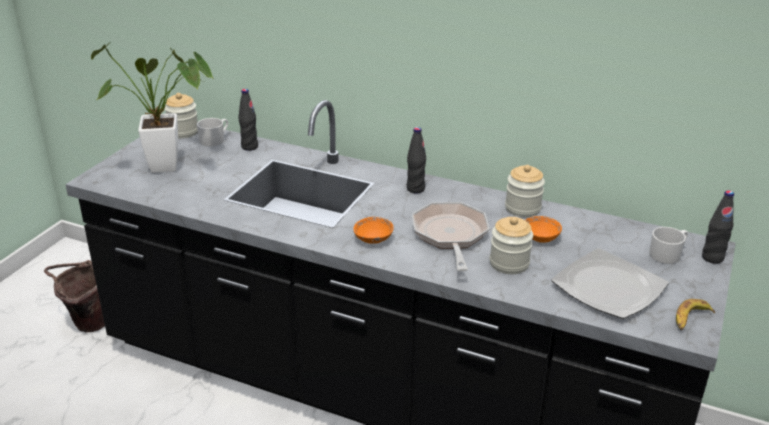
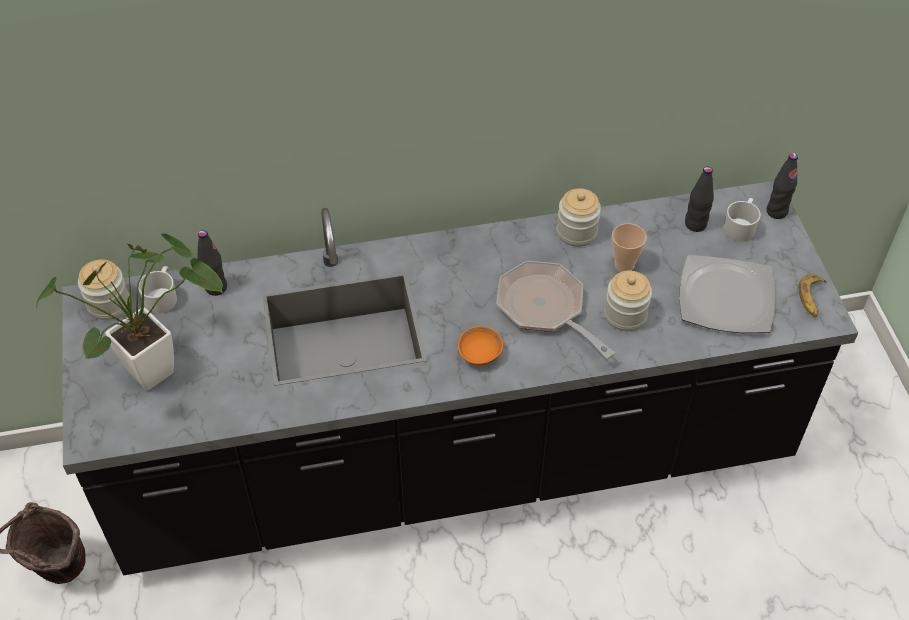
camera: 35 degrees left, 20 degrees up
(415, 189) = (454, 259): black bottle -> black bottle (695, 224)
(540, 238) = (624, 265): orange bowl -> cup

